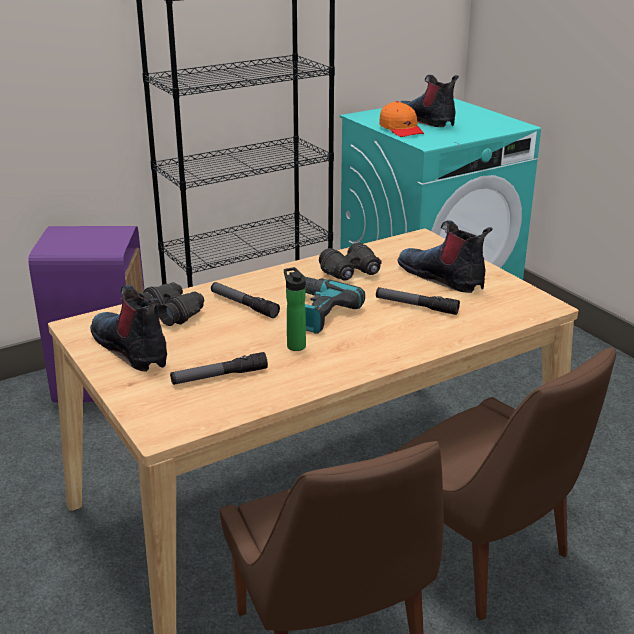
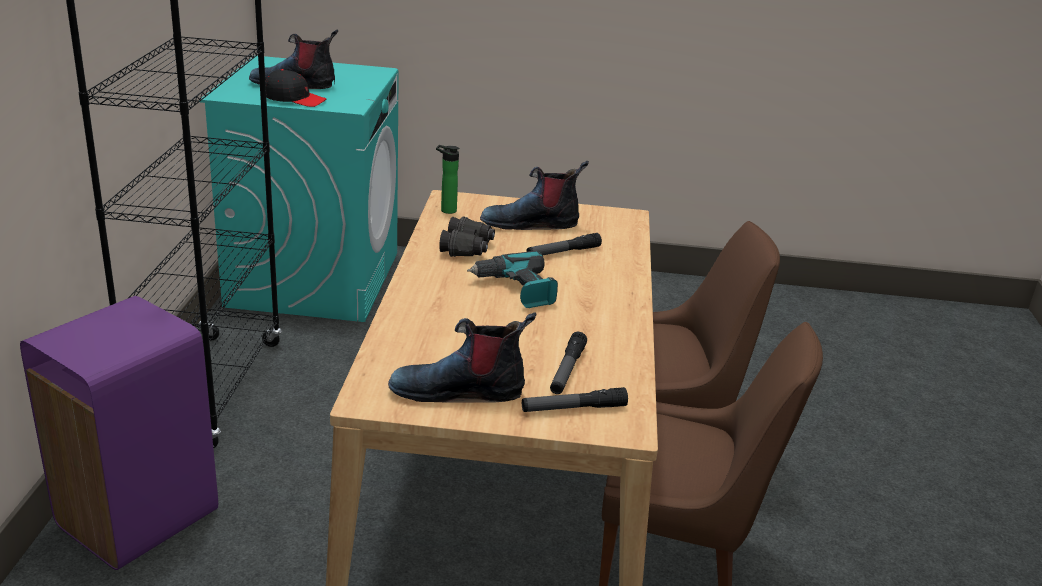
camera: 55 degrees left, 0 degrees up
(172, 313) = (415, 346): black binoculars -> none
(244, 305) = (453, 311): flashlight -> flashlight (573, 408)
(295, 345) = (558, 320): bottle -> bottle (446, 210)
(401, 129) = (295, 99): orange cap -> black cap

